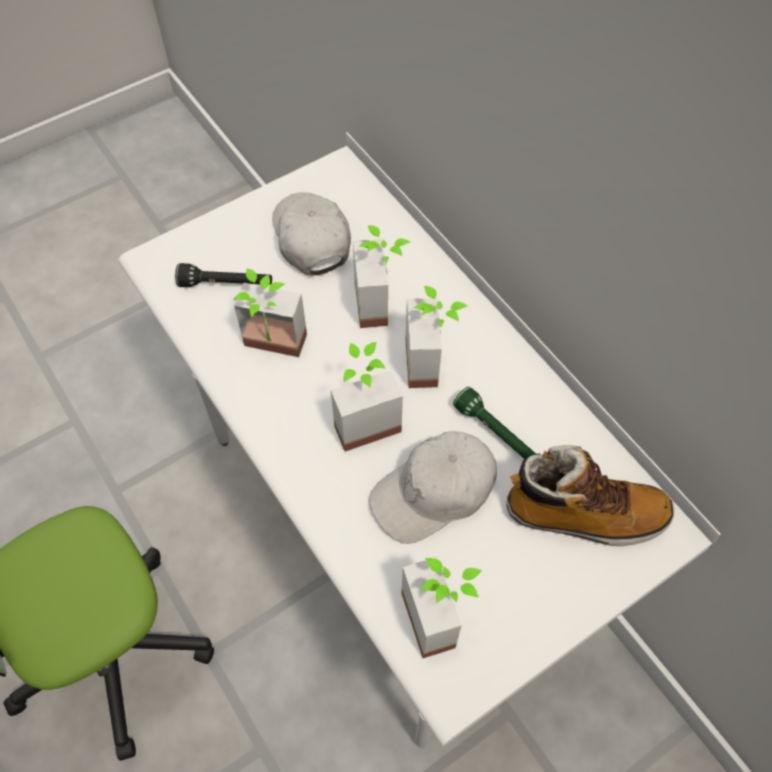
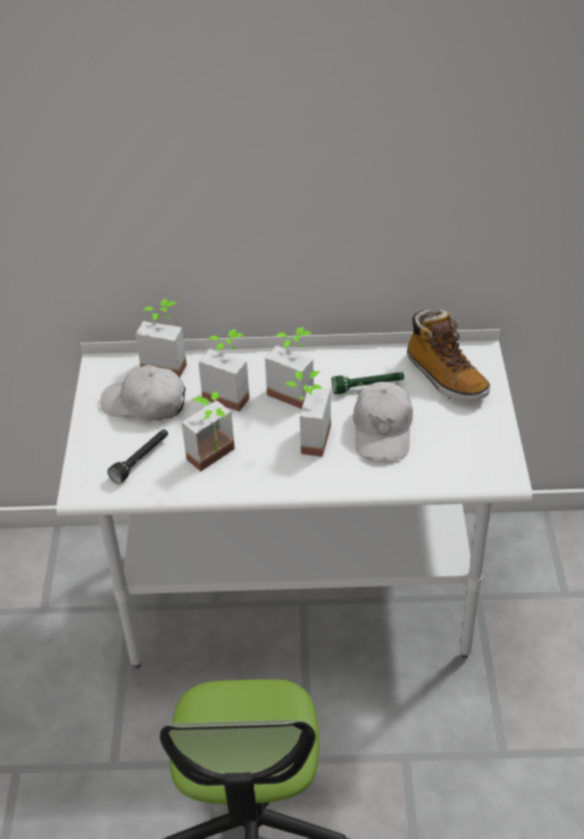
camera: 55 degrees left, 15 degrees down
(441, 616) = (461, 461): potted plant -> potted plant (167, 362)
(584, 514) = (445, 377): boot -> boot turned 105 degrees clockwise

